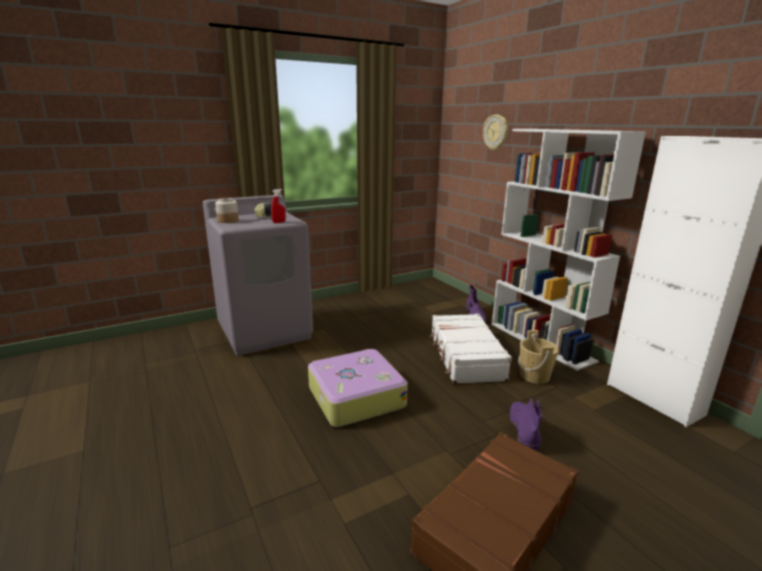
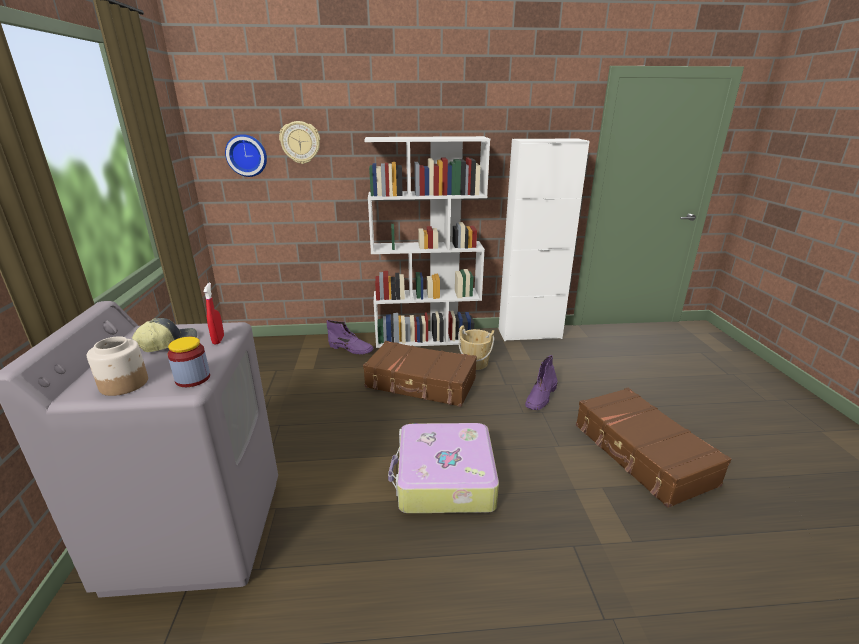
camera: 65 degrees left, 5 degrees up
(237, 226) = (193, 378): none -> jar
(465, 141) = (247, 155): none -> wall clock
(465, 357) = (421, 383): white suitcase -> brown suitcase
(523, 429) = (541, 397): purple boot -> purple boot turned 90 degrees counterclockwise

